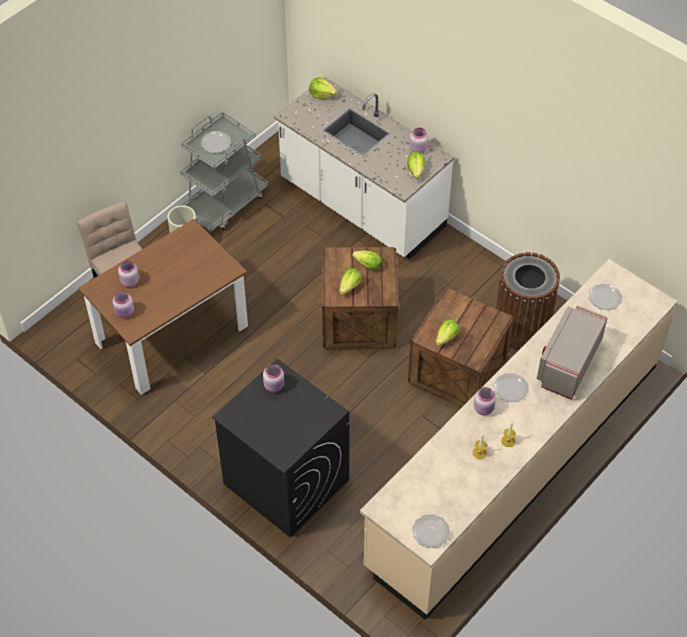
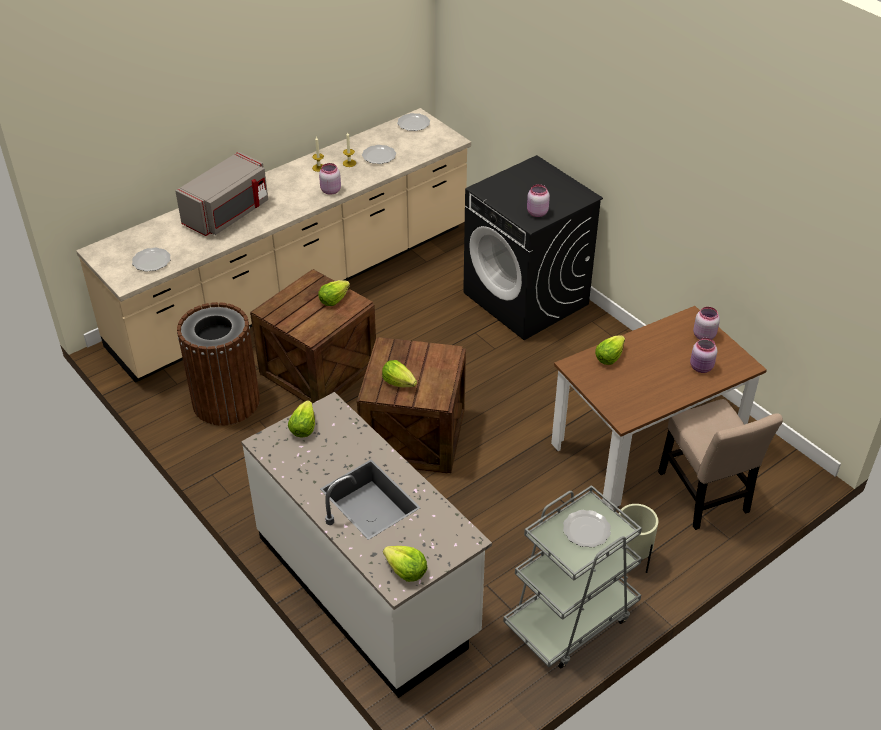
camera: 170 degrees left, 10 degrees down
(350, 287) = (427, 362): lettuce -> lettuce (609, 357)
(418, 148) = (287, 459): pink jar -> none
(510, 389) = (296, 201): plate -> plate (379, 155)

